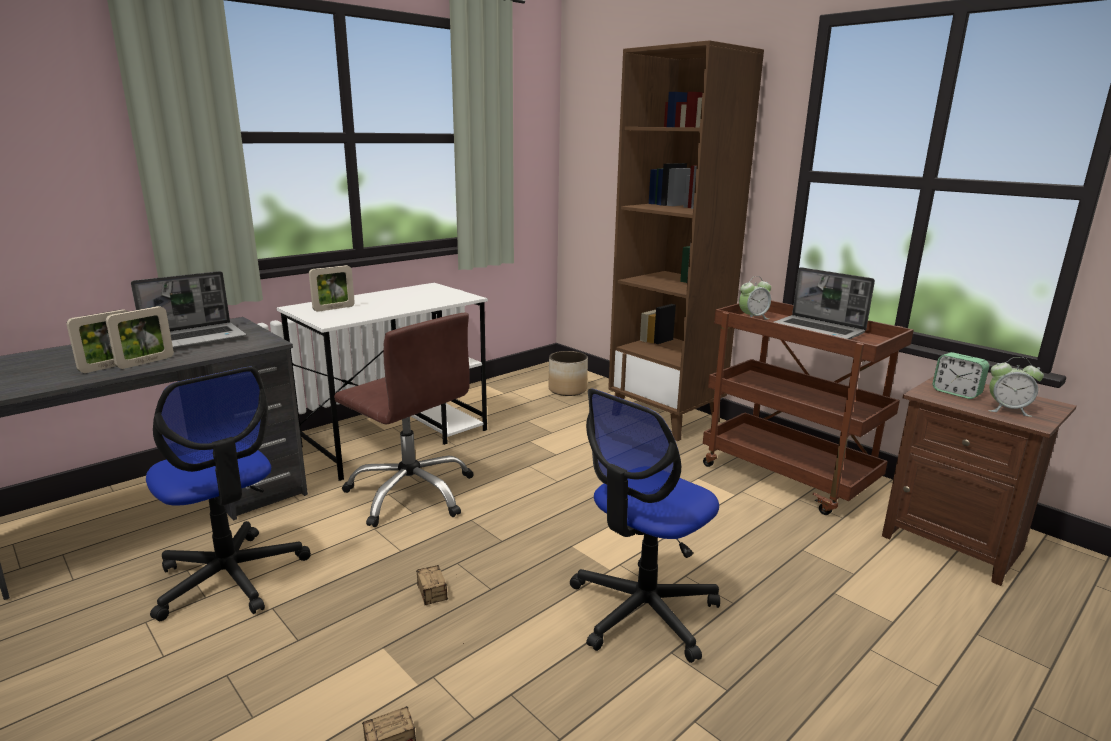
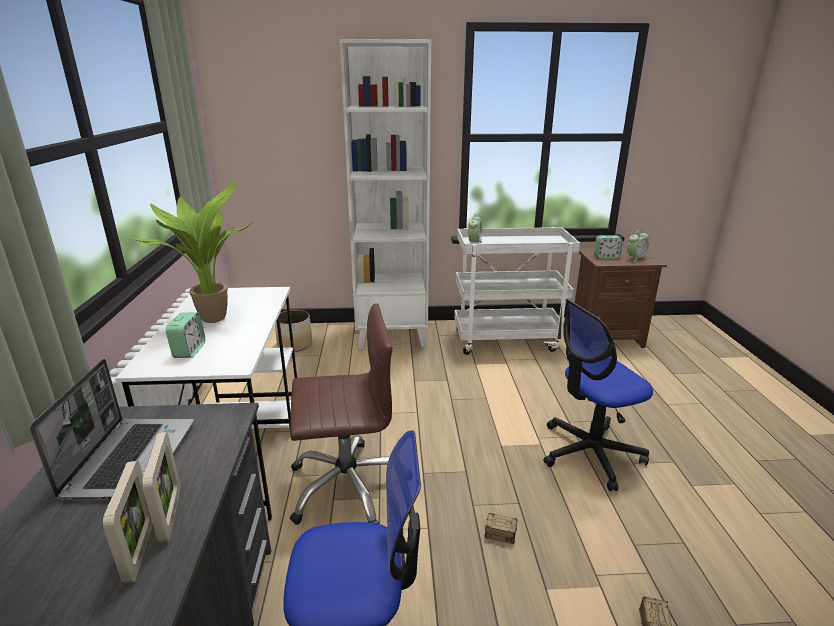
camera: 50 degrees left, 5 degrees up
(334, 308) = (189, 351): picture frame -> alarm clock
(393, 298) = (212, 317): none -> potted plant
(643, 611) = (590, 453): office chair -> office chair turned 75 degrees clockwise
(666, 418) = (392, 335): brown bookcase -> white bookcase
(789, 477) = (507, 340): brown cart -> white cart
(817, 331) = (519, 241): laptop -> none

